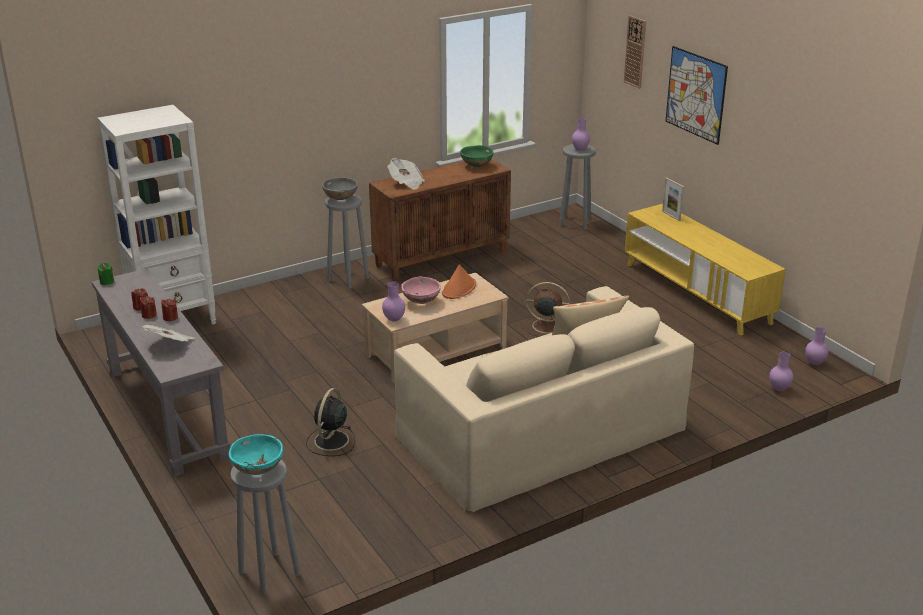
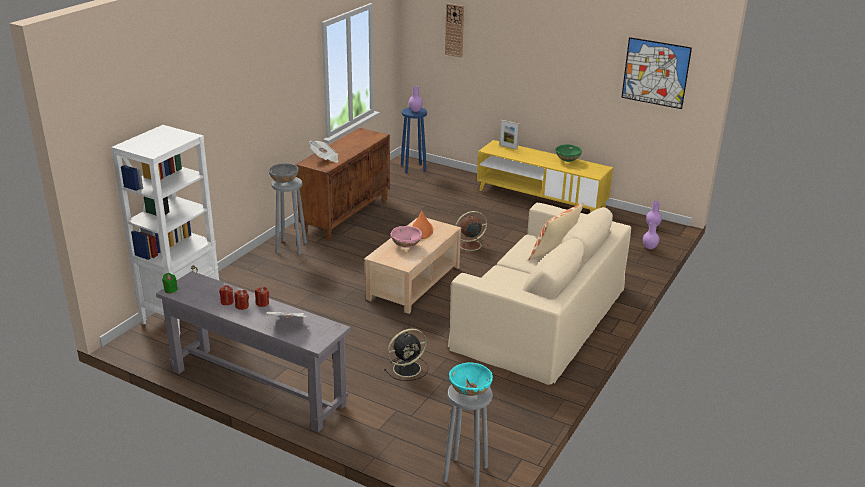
camera: 30 degrees left, 0 degrees up
(331, 441) = (408, 368): black fan -> black fan turned 105 degrees counterclockwise
(394, 320) = (401, 264): purple vase -> none
(476, 166) = (361, 136): green bowl -> green bowl (567, 161)
(575, 222) = (413, 168): grey stool -> blue stool
(696, 94) = (518, 55): picture -> picture (655, 73)

